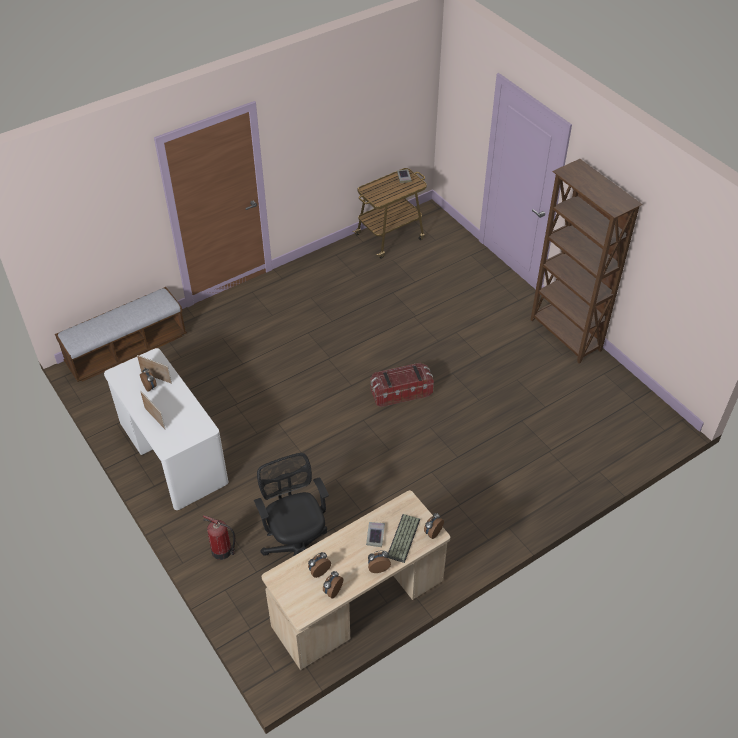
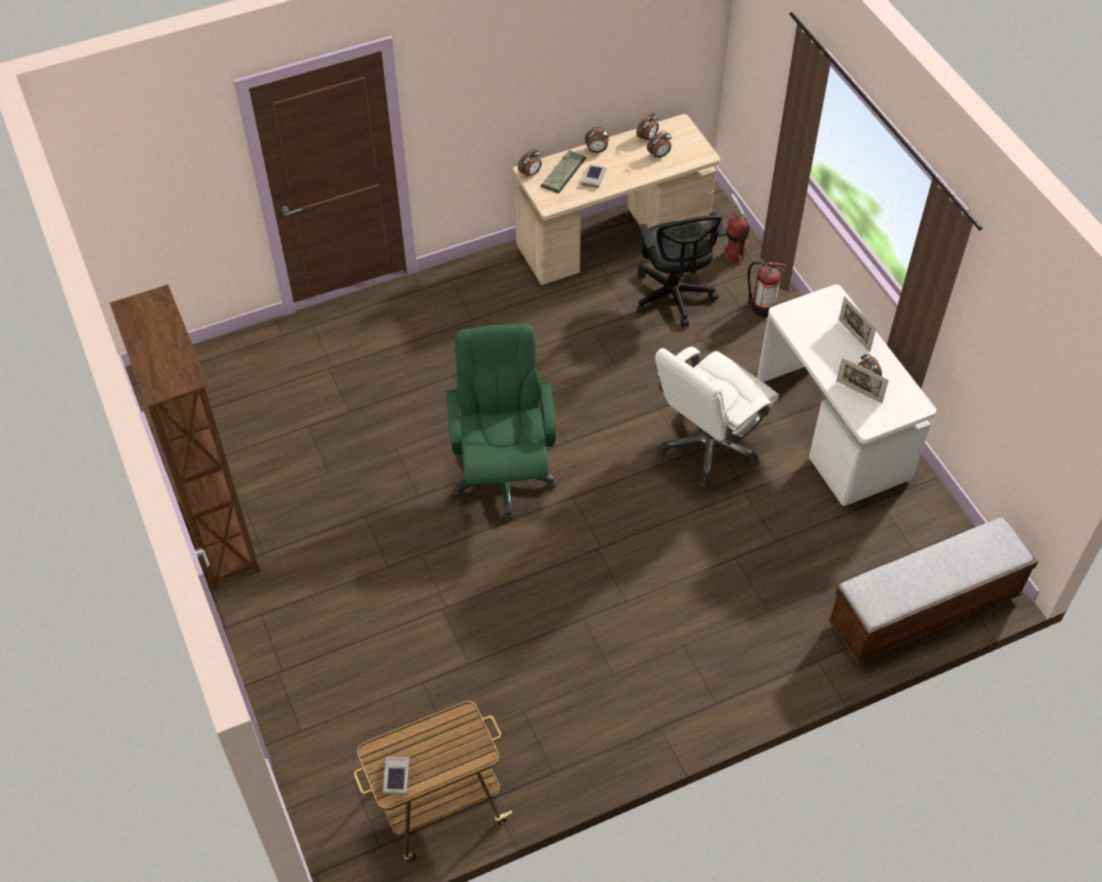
camera: 170 degrees left, 5 degrees up
(247, 602) = (734, 255): none -> fire extinguisher
(263, 430) = (708, 447): none -> white office chair
(400, 392) = (503, 475): storage box -> green office chair

